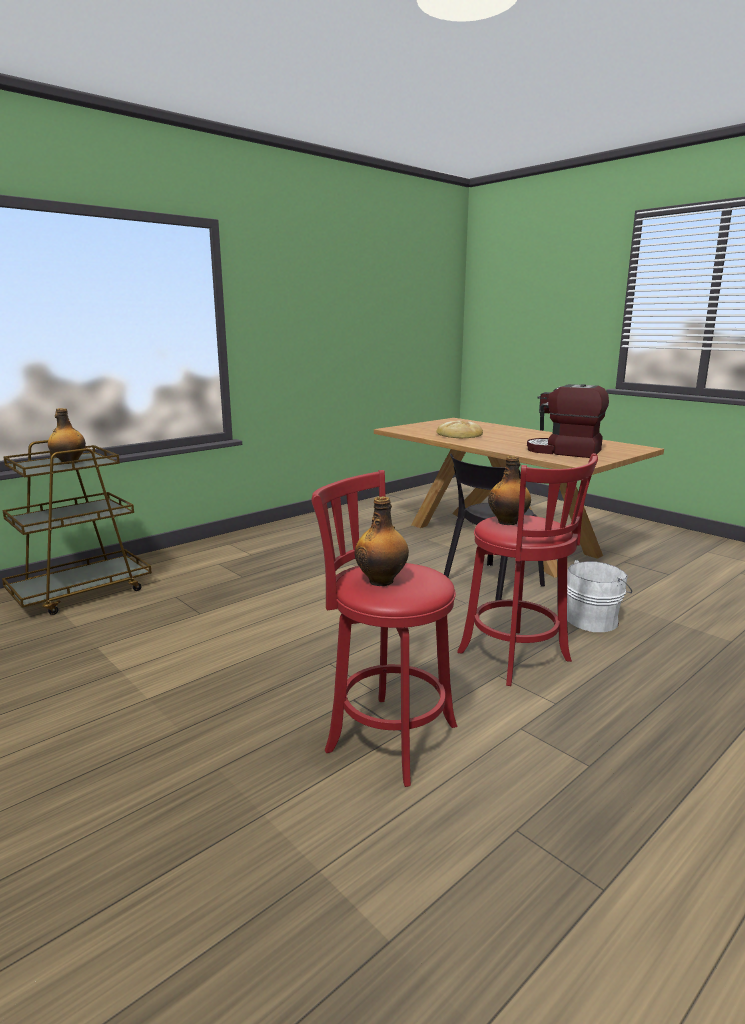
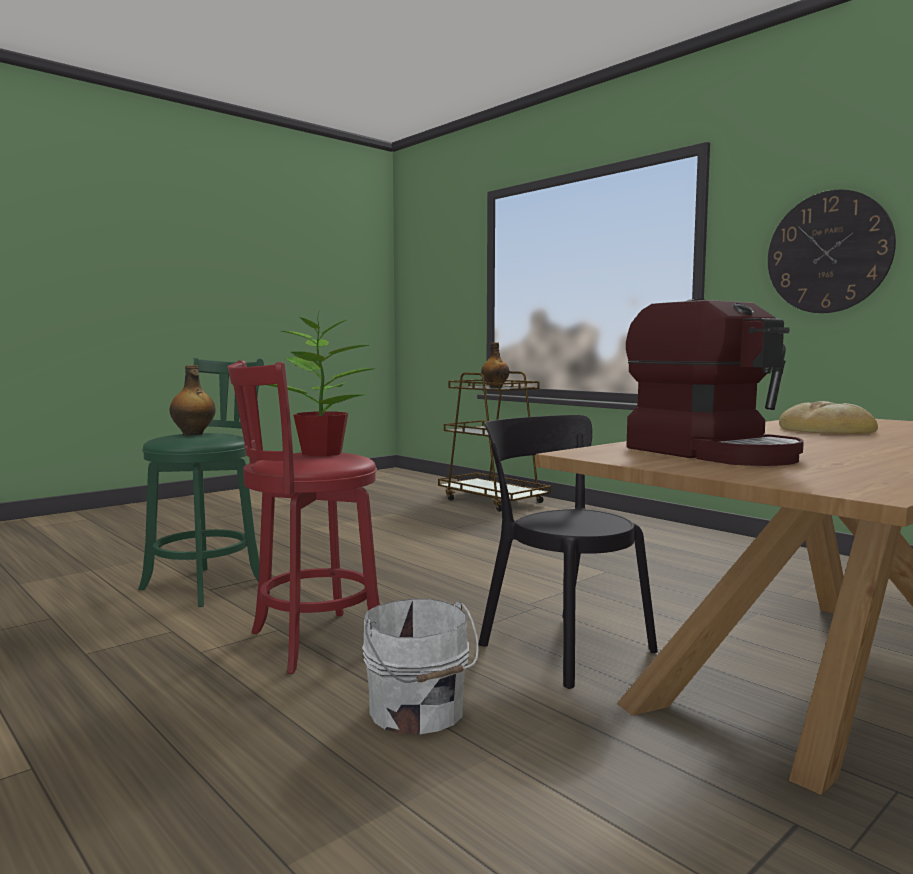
camera: 90 degrees right, 10 degrees down
(302, 323) = (828, 252): none -> wall clock
(386, 735) = (208, 584): red stool -> green stool
(508, 522) = (323, 453): bottle -> potted plant
(564, 451) = (713, 453): coffee machine -> coffee machine turned 120 degrees clockwise

